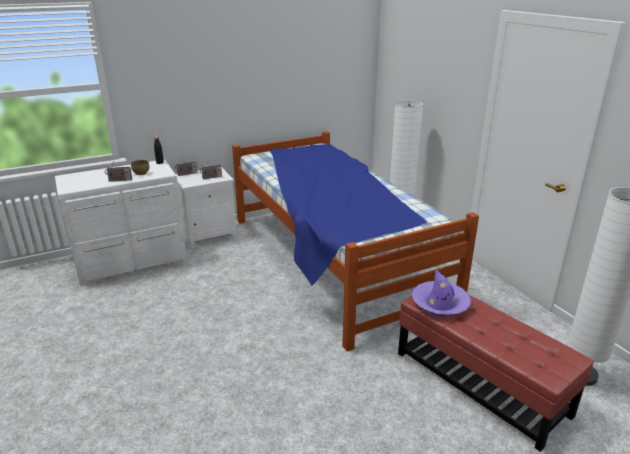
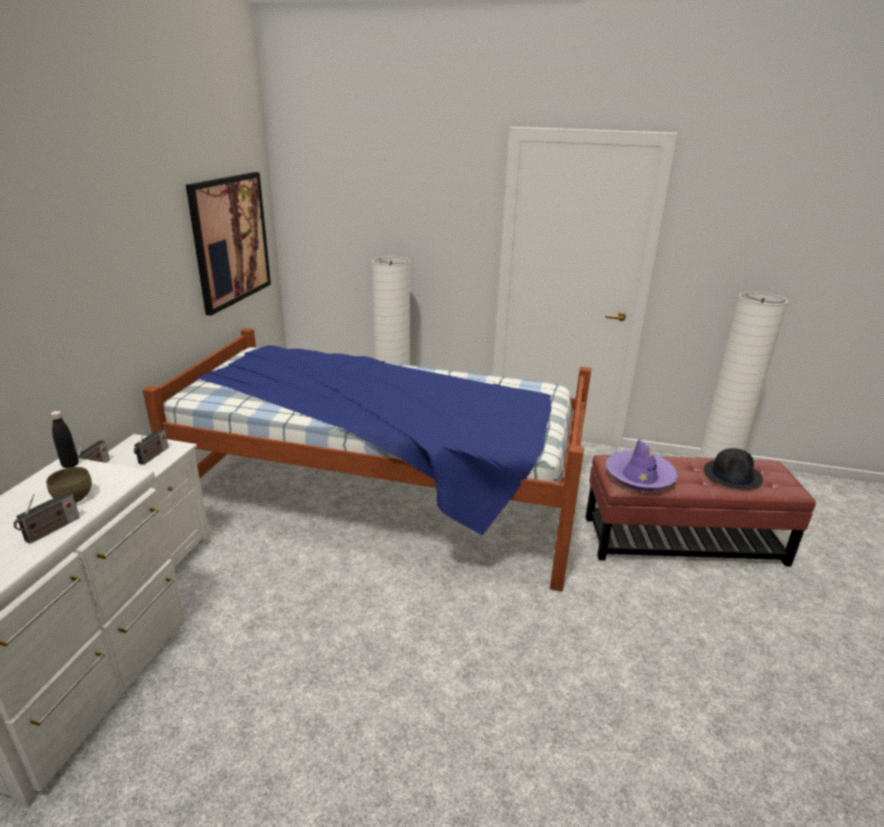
camera: 50 degrees left, 0 degrees up
(326, 74) = (231, 240): none -> picture
(516, 341) = (732, 475): none -> black hat

